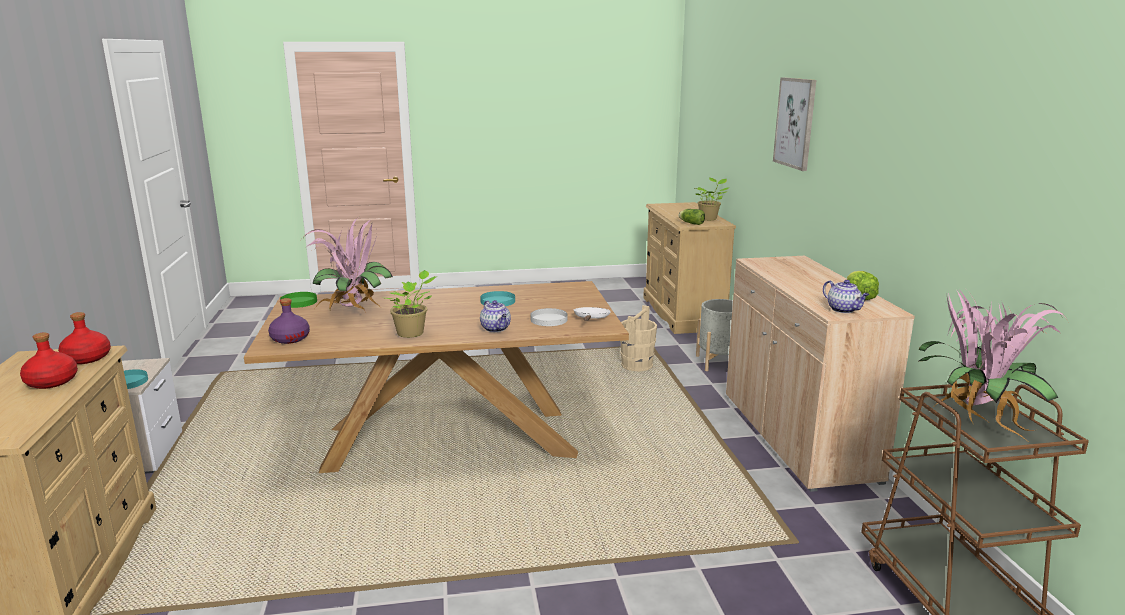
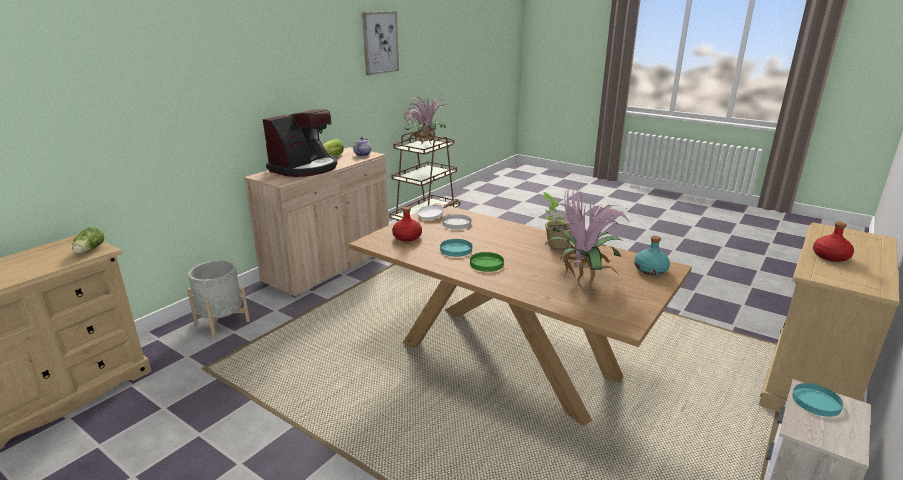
camera: 135 degrees left, 5 degrees up
(86, 358) = (819, 271): red bottle -> red bottle (407, 237)
(290, 338) = (650, 270): purple bottle -> turquoise bottle
(298, 302) = (623, 318): green plate -> green plate (487, 264)
(496, 329) = (499, 228): teapot -> none
(637, 365) = (269, 353): beige bucket -> none
(709, 218) = (46, 250): potted plant -> none
(795, 123) = (175, 80): picture -> picture (380, 42)
(804, 276) = (305, 168): none -> coffee machine

